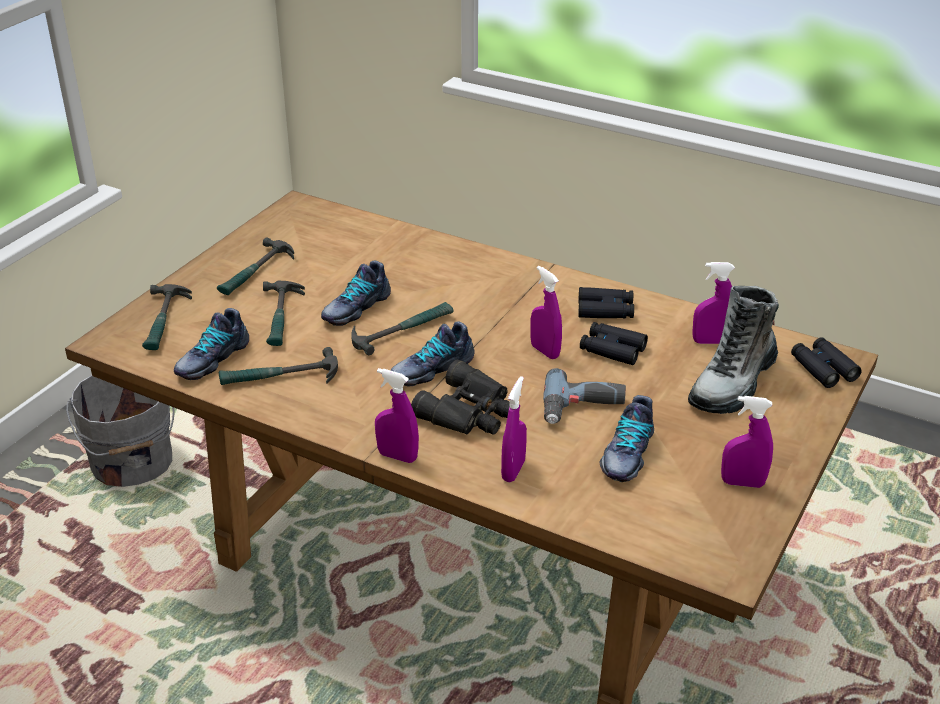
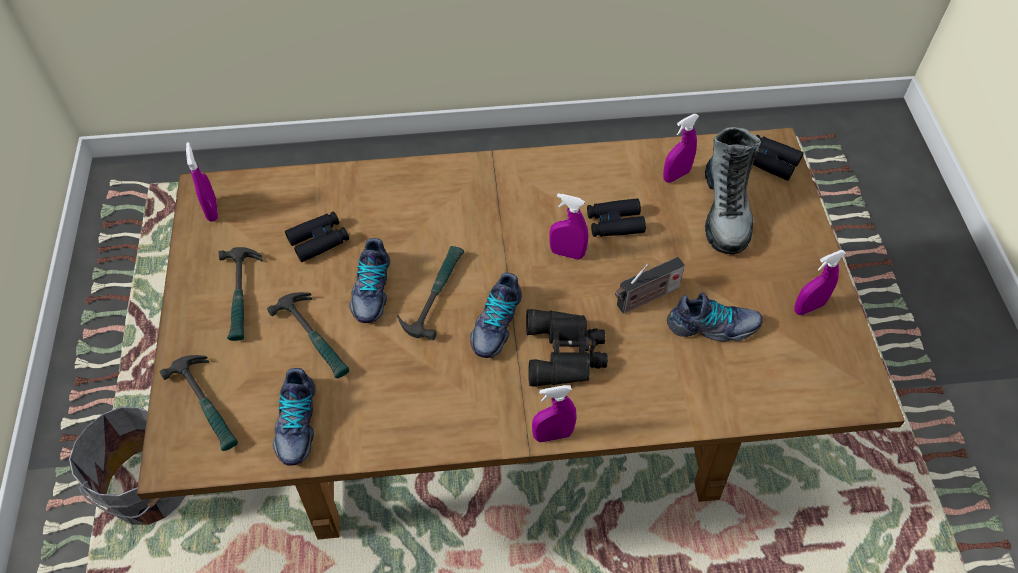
camera: 35 degrees left, 20 degrees up
(280, 377) = (378, 408): hammer -> none
(513, 471) = (650, 394): purple spray bottle -> purple spray bottle (212, 210)
(583, 408) = (645, 298): power drill -> radio
(605, 310) = (574, 182): black binoculars -> black binoculars (319, 240)
(626, 454) = (712, 327): shoe -> shoe turned 75 degrees counterclockwise

